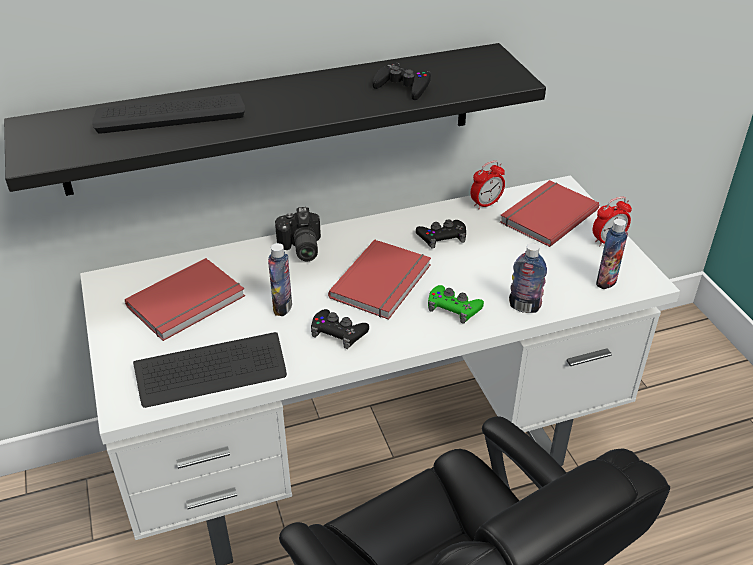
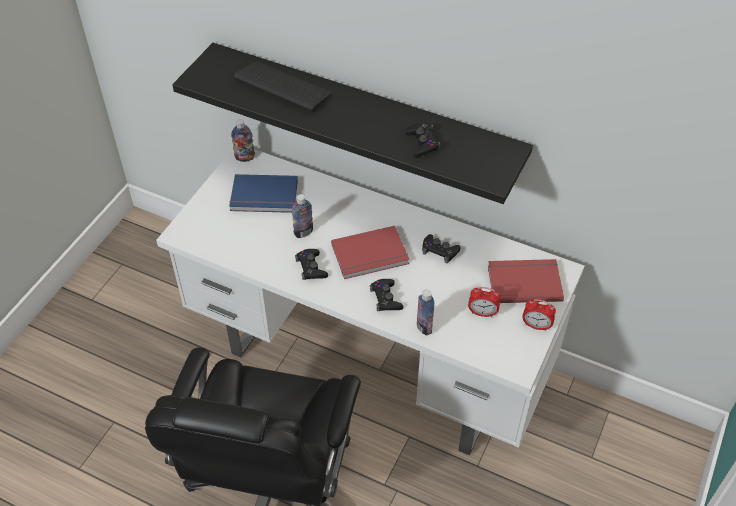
camera: 45 degrees right, 10 degrees up
(188, 303) = (264, 197): red book -> blue book
(211, 372) = (231, 244): keyboard -> none
(299, 248) = (355, 202): camera -> none
(453, 308) = (386, 298): green game controller -> black game controller
(486, 204) = (497, 247): alarm clock -> alarm clock (482, 313)
(606, 281) = (494, 349): bottle -> bottle (245, 157)

